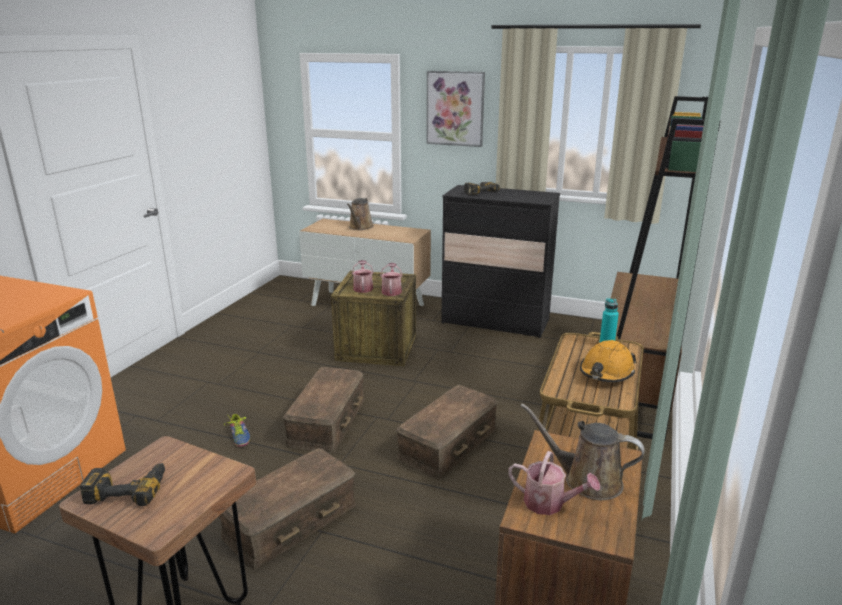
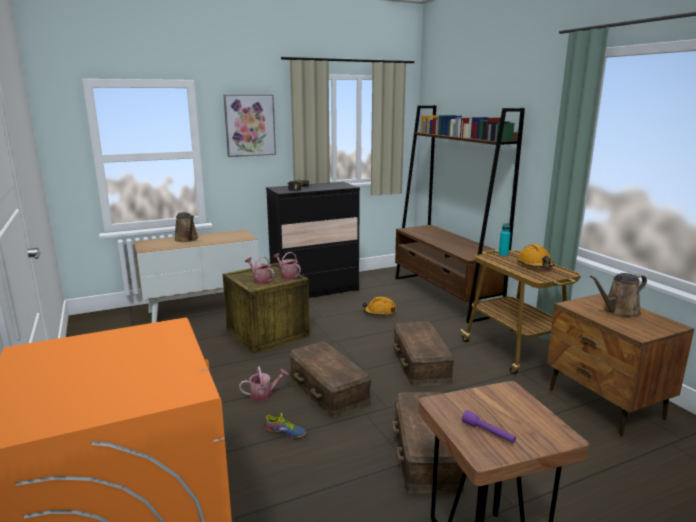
camera: 45 degrees left, 5 degrees down
(128, 489) = (488, 433): power drill -> purple flashlight
(515, 371) = (379, 312): none -> orange hard hat
(549, 503) = (632, 326): watering can -> watering can (264, 394)

